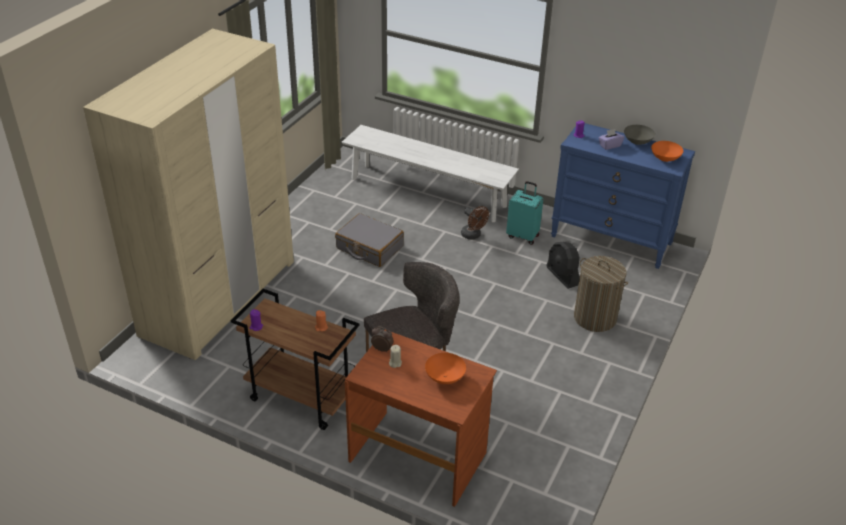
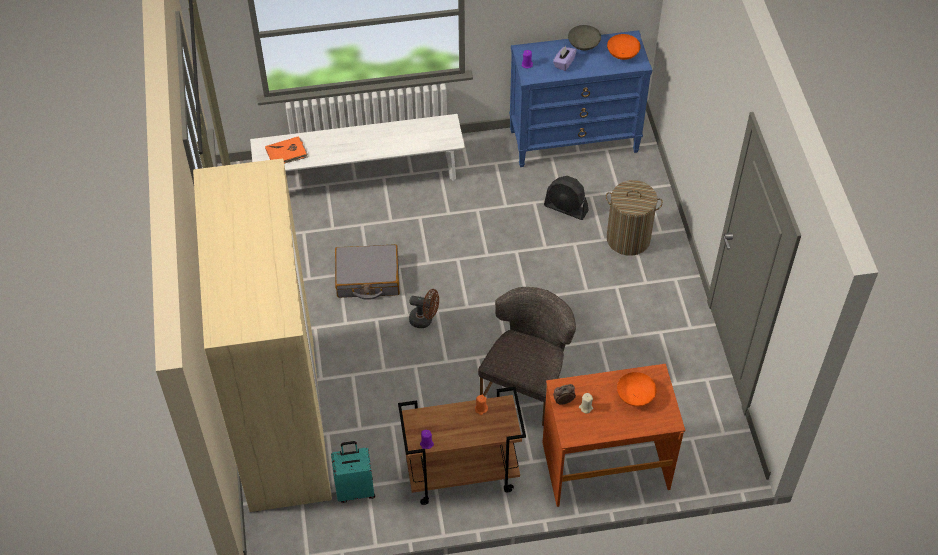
camera: 35 degrees left, 15 degrees up
(375, 140) = (286, 153): none -> orange book
(473, 235) = (450, 207): brown fan -> brown fan (425, 320)
(523, 236) = (495, 181): turquoise suitcase -> turquoise suitcase (355, 489)

